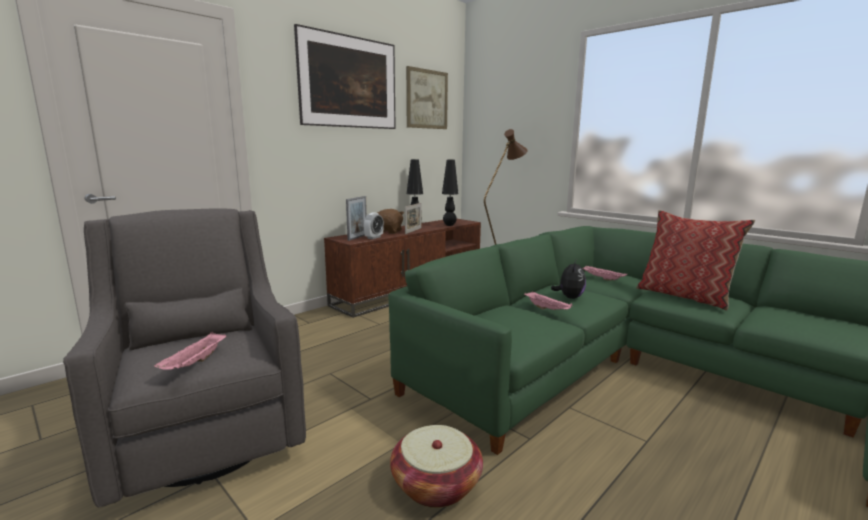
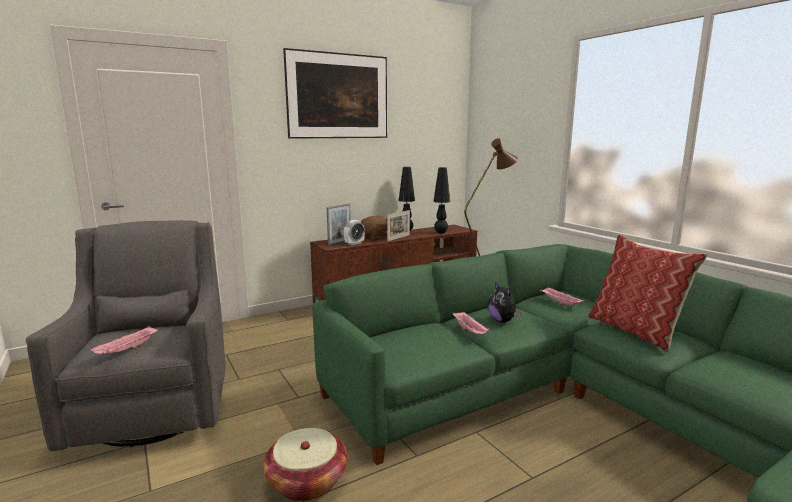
camera: 15 degrees right, 0 degrees up
(427, 99) = (424, 106): picture -> none
(569, 297) = (502, 321): plush toy -> plush toy turned 120 degrees clockwise

